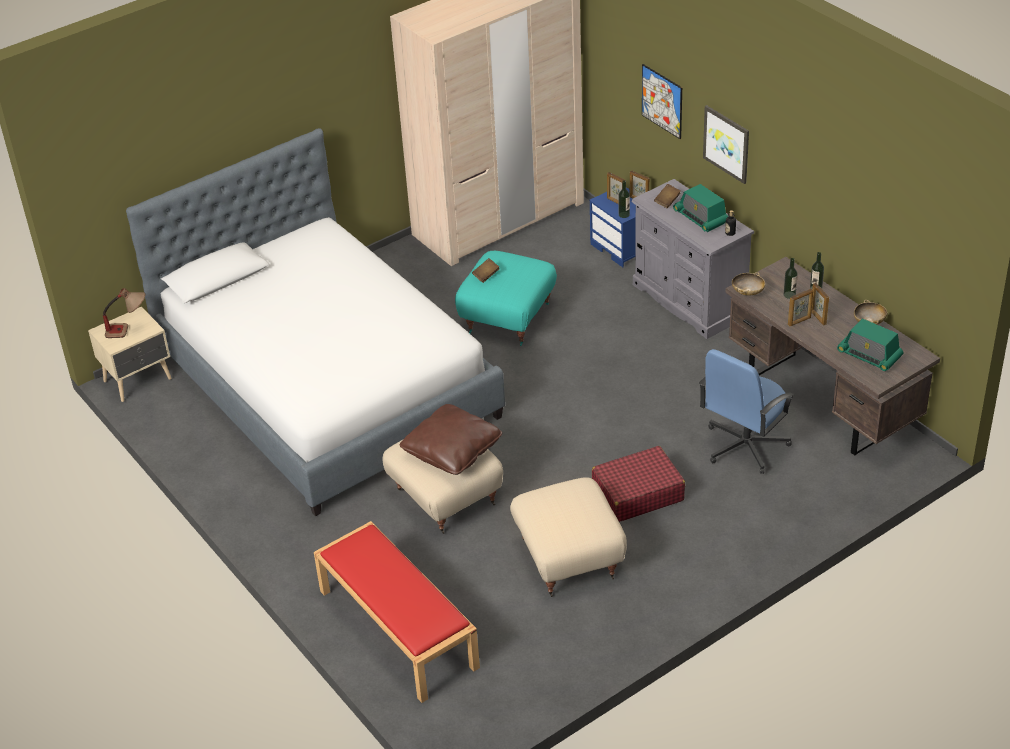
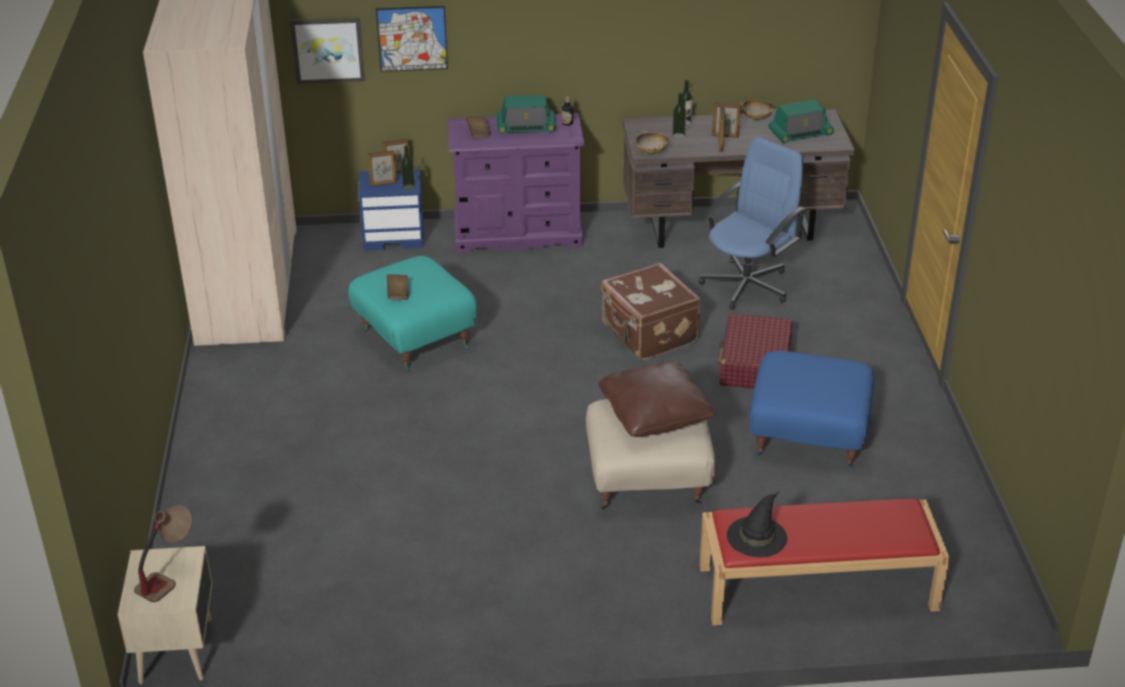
camera: 60 degrees left, 5 degrees down
(327, 385) = (374, 497): bed -> none
(357, 554) = (757, 536): none -> black hat
(568, 559) = (808, 438): beige ottoman -> blue ottoman
(622, 423) = (648, 334): none -> brown suitcase
(689, 301) = (518, 234): grey dresser -> purple dresser
(727, 143) = (521, 37): picture -> picture (328, 49)
(744, 446) = (747, 285): blue office chair -> blue office chair turned 120 degrees counterclockwise

